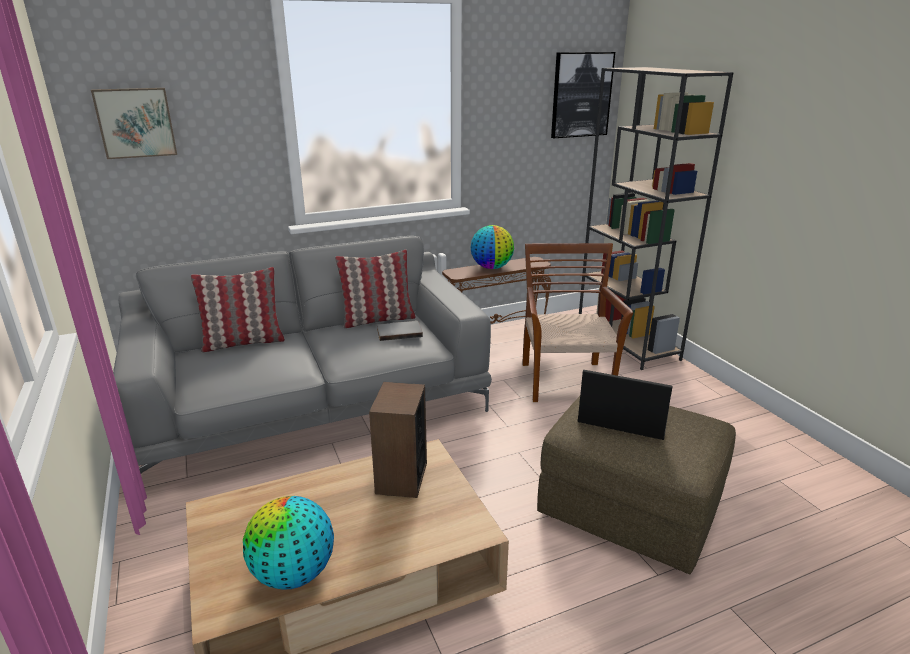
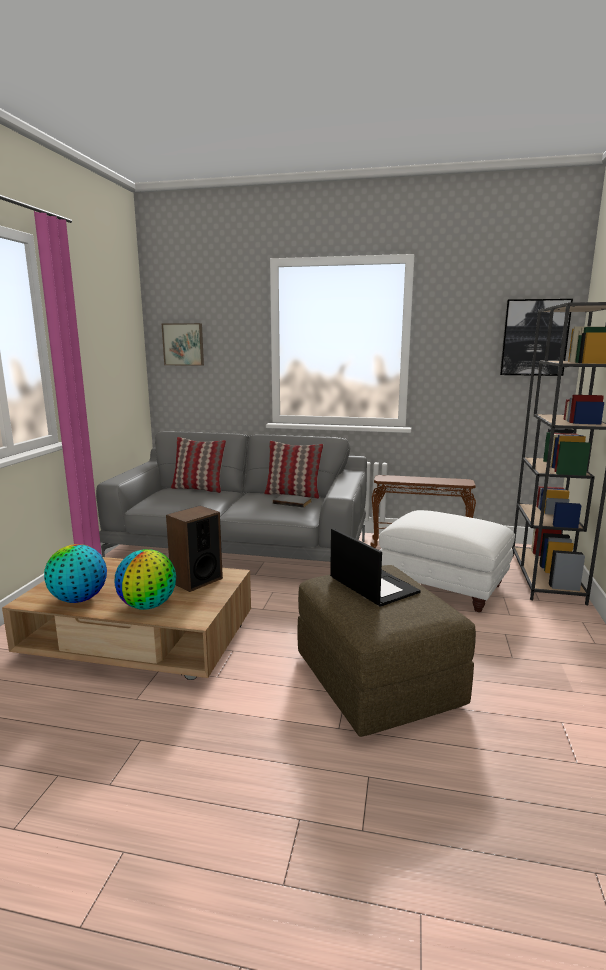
camera: 35 degrees right, 10 degrees down
(491, 267) = (418, 479): globe -> globe (148, 605)
(566, 381) = (444, 587): brown armchair -> white ottoman

